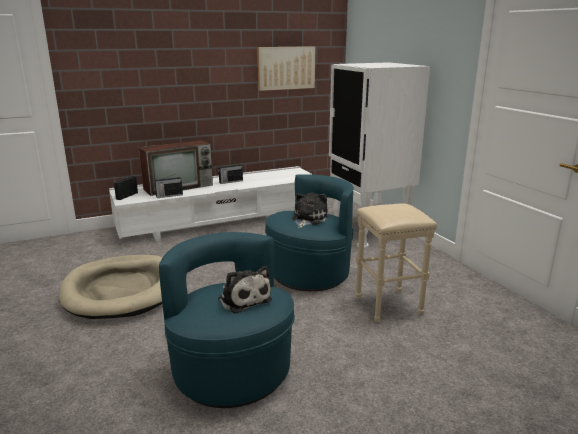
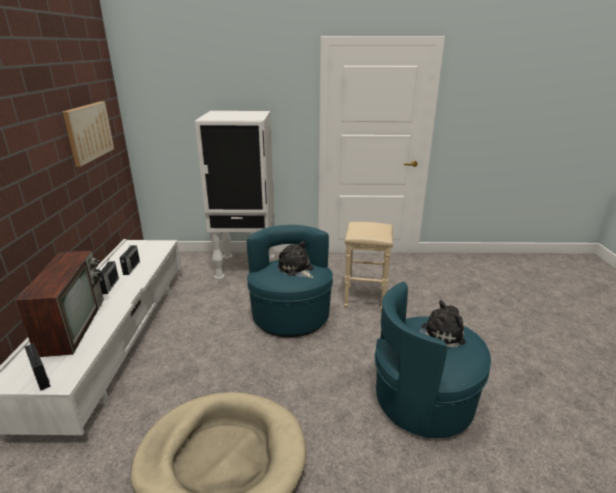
camera: 65 degrees left, 5 degrees up
(169, 196) = (96, 338): radio -> radio (131, 268)

